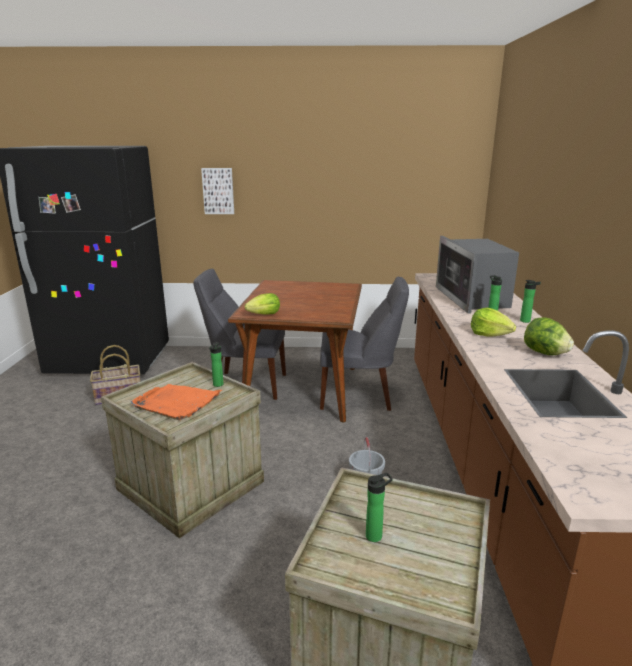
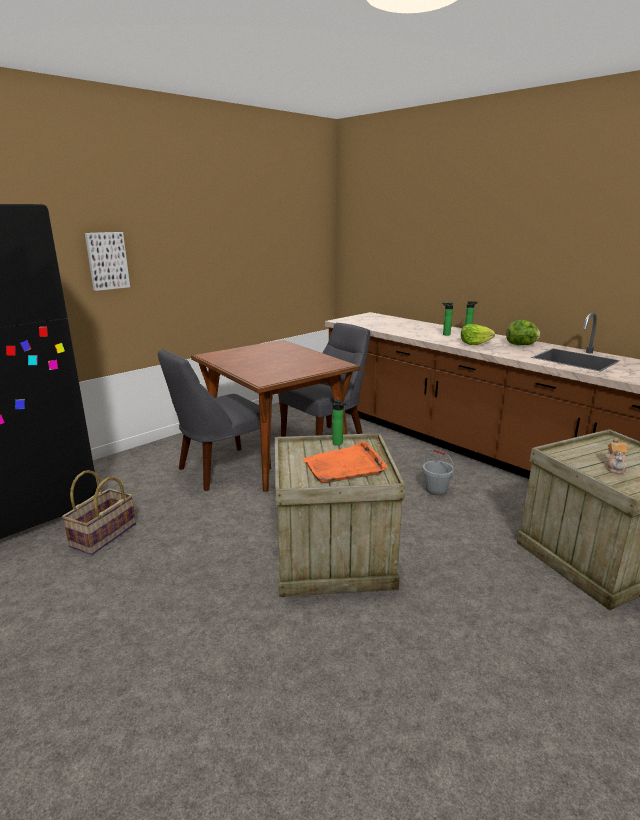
camera: 45 degrees left, 0 degrees up
(264, 314) = (280, 377): lettuce -> none
(376, 535) = (615, 467): bottle -> teapot
(472, 298) = (406, 328): microwave -> none

